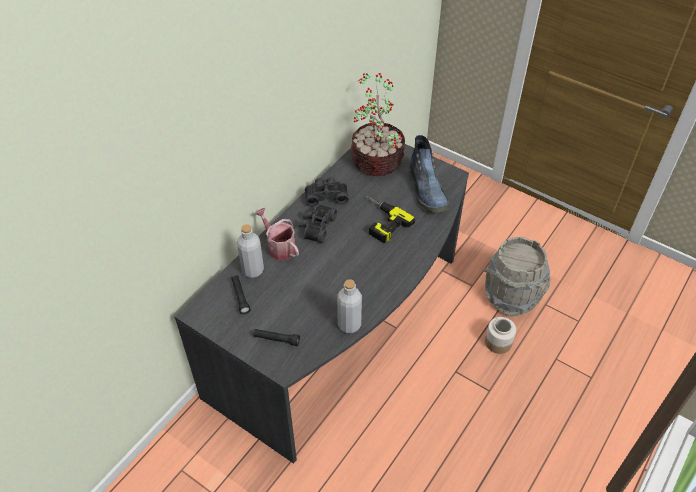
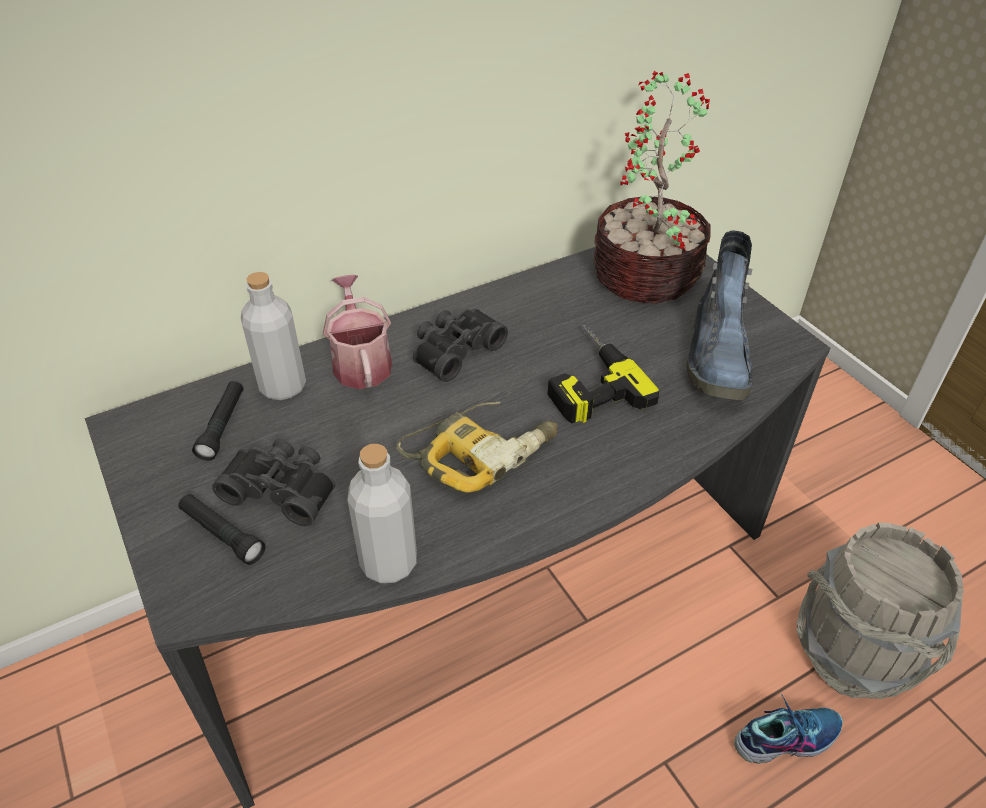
camera: 25 degrees right, 5 degrees down
(326, 195) = (510, 304): black binoculars -> black binoculars (283, 488)
(356, 268) = (481, 451): none -> power drill
(497, 342) = (786, 737): jar -> shoe

